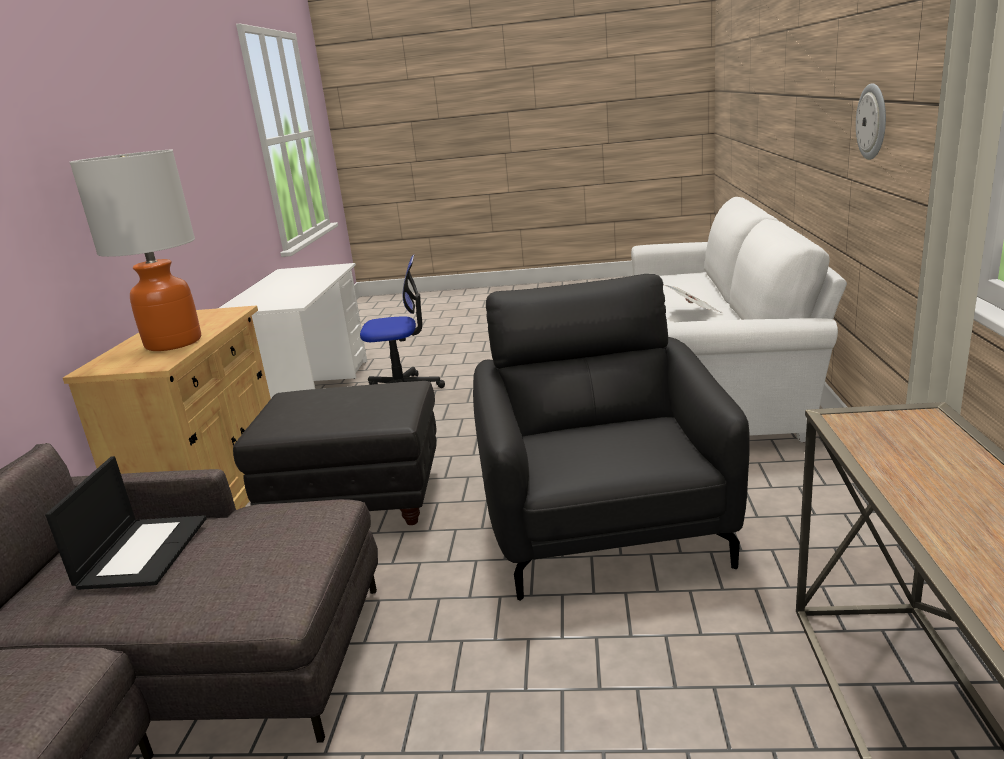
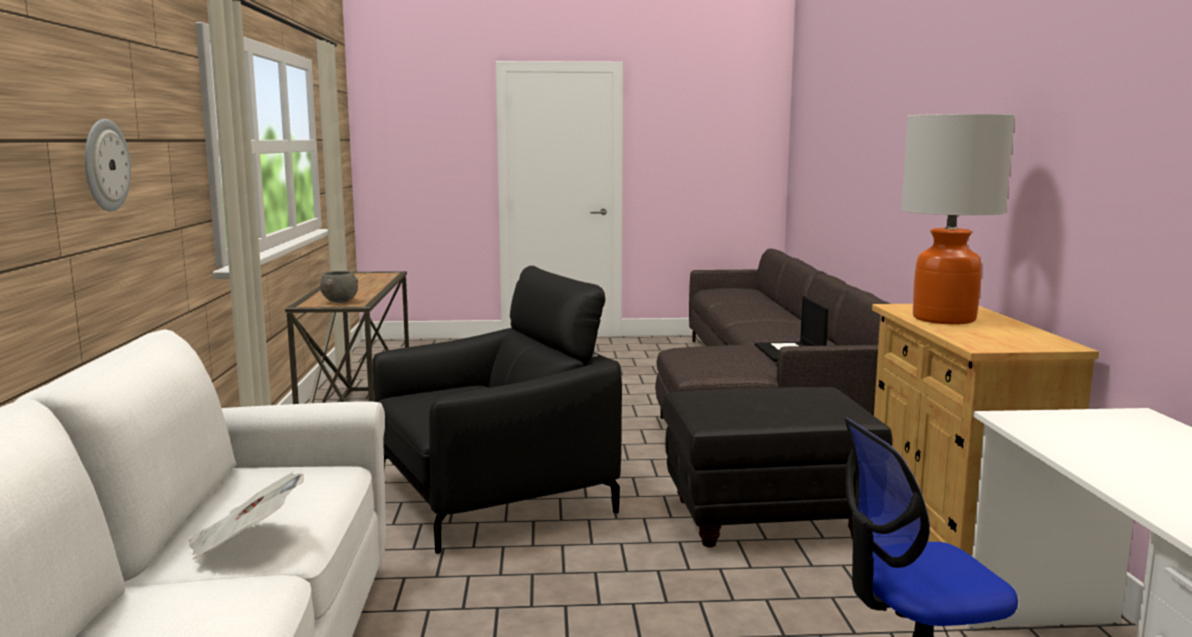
camera: 170 degrees right, 10 degrees down
(605, 526) = (492, 497): black armchair -> black armchair turned 105 degrees counterclockwise
(890, 430) = (339, 302): none -> grey bowl

